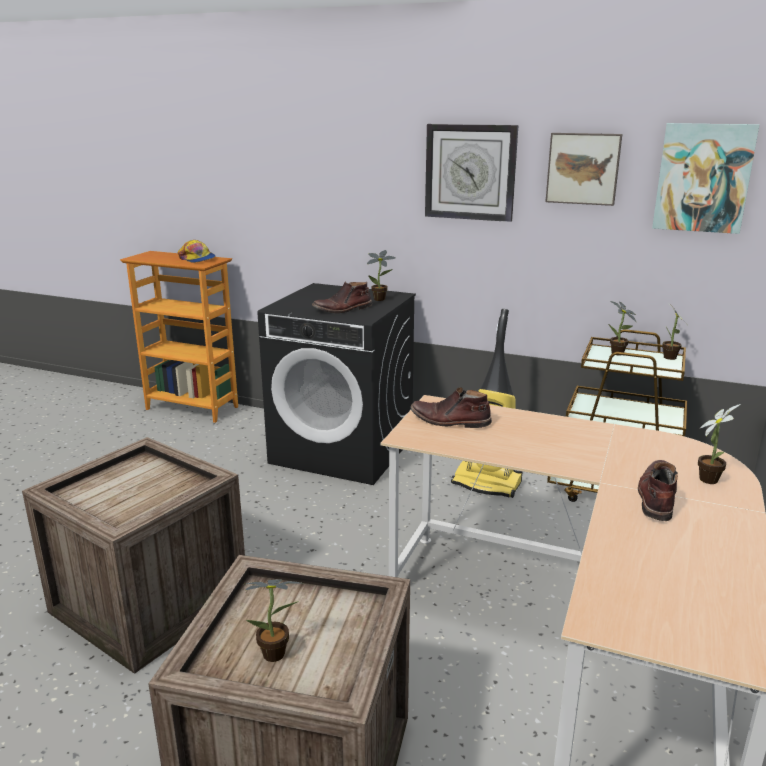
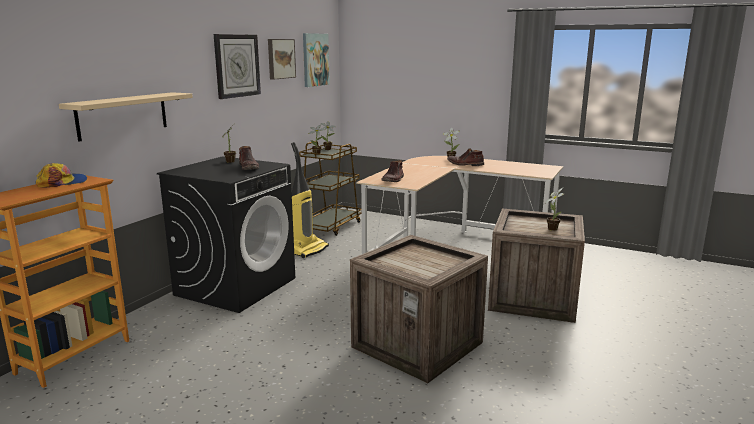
camera: 85 degrees left, 5 degrees down
(286, 211) = (123, 115): none -> beige shelf

